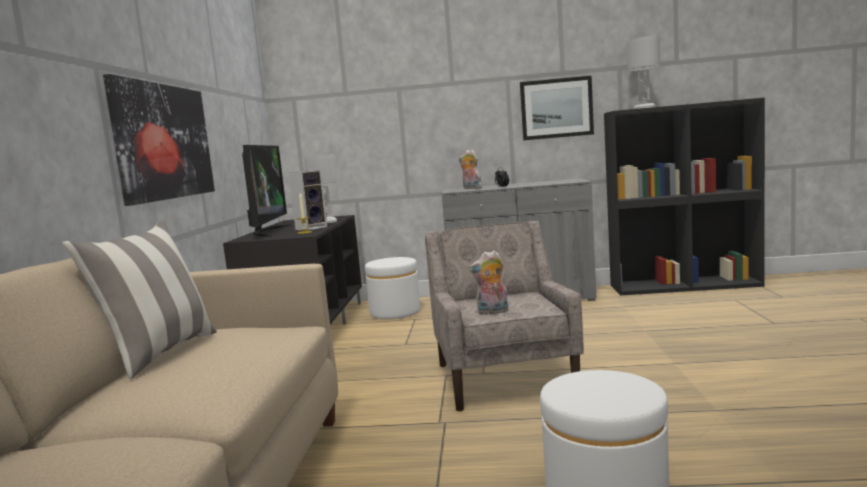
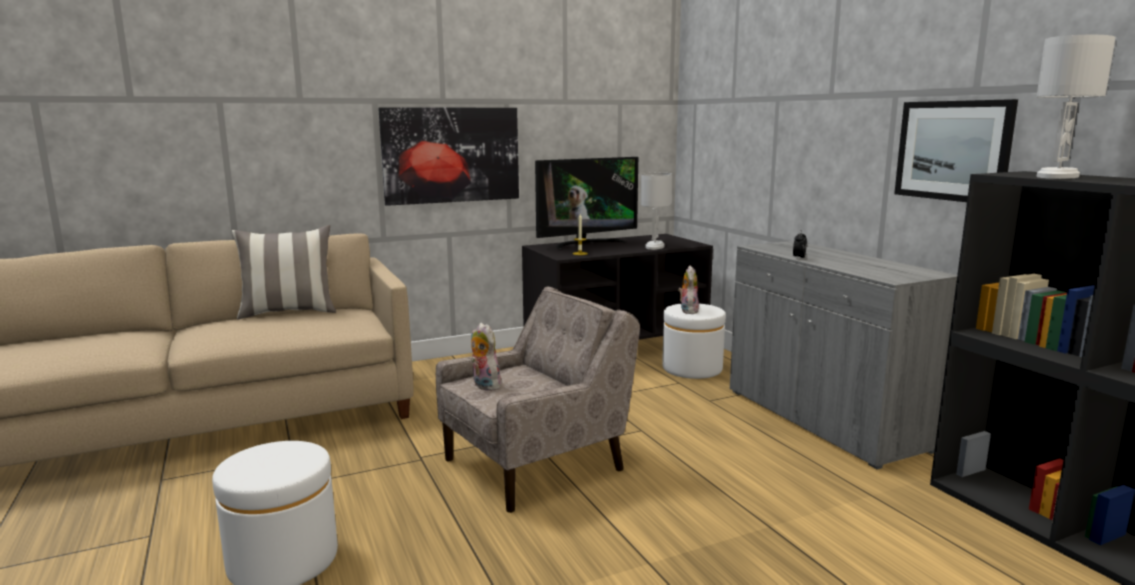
camera: 60 degrees right, 5 degrees up
(312, 228) = (608, 250): speaker -> none
(471, 188) = (790, 249): plush toy -> plush toy (687, 311)

